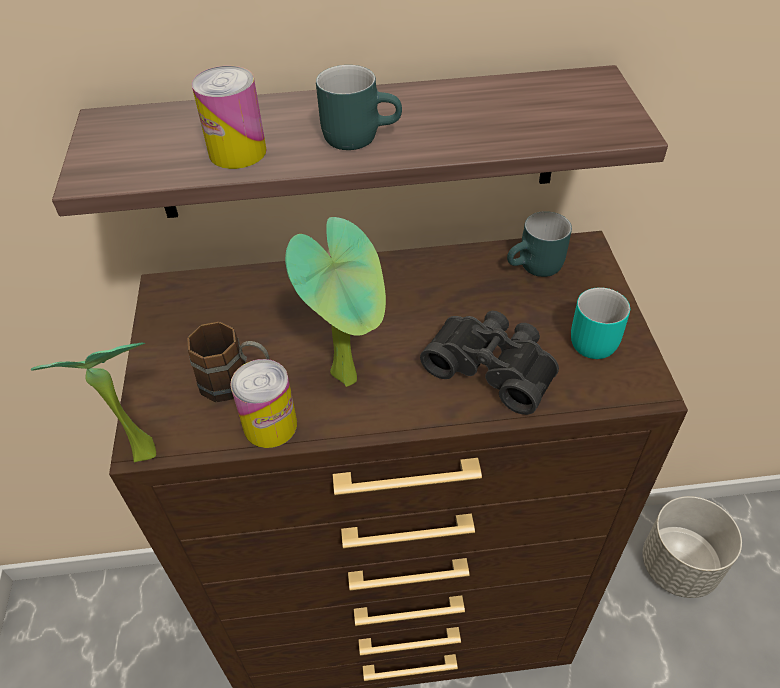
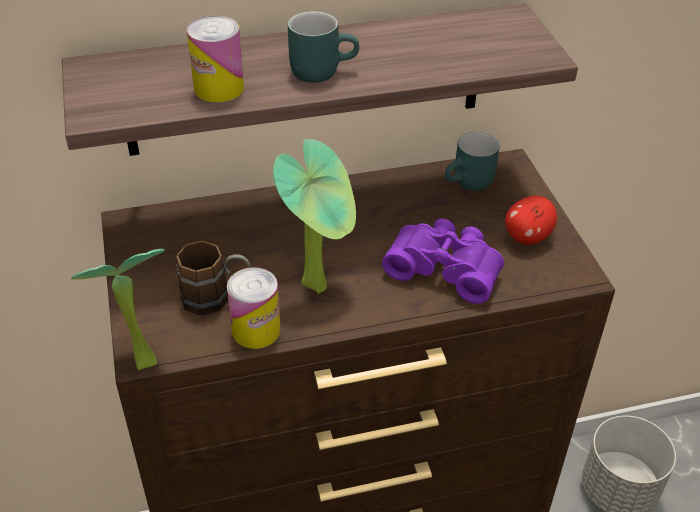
camera: 10 degrees left, 5 degrees down
(493, 367) = (445, 268): black binoculars -> purple binoculars
(591, 337) = (527, 237): turquoise mug -> apple

